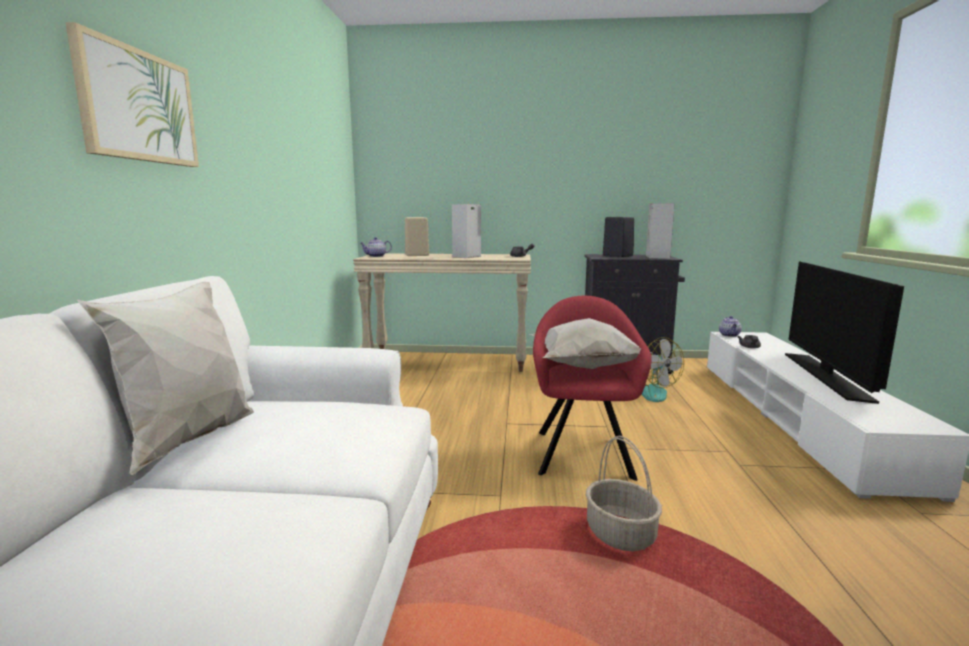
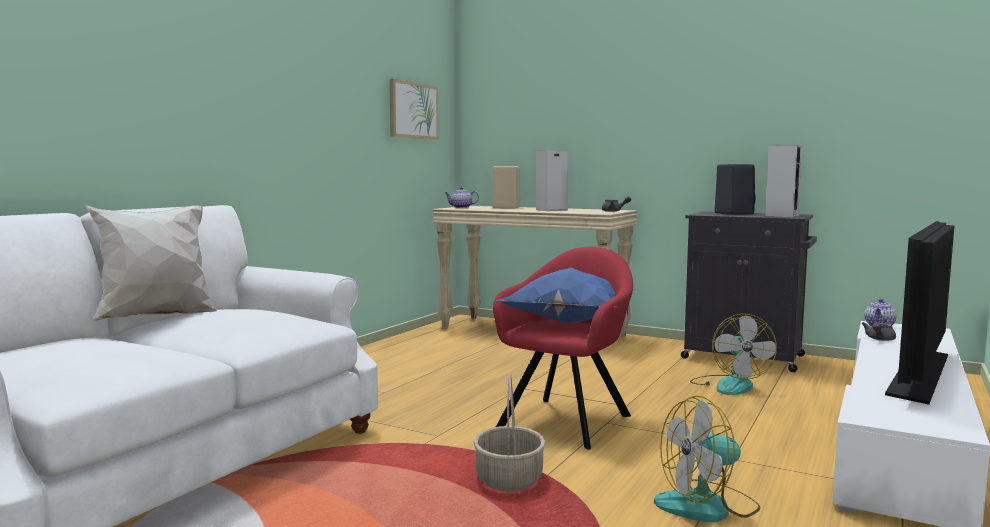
camera: 25 degrees right, 5 degrees down
(138, 106) = (186, 74): picture -> picture (413, 110)
(584, 367) = (567, 322): white pillow -> blue pillow
(786, 519) = (707, 506): none -> fan

